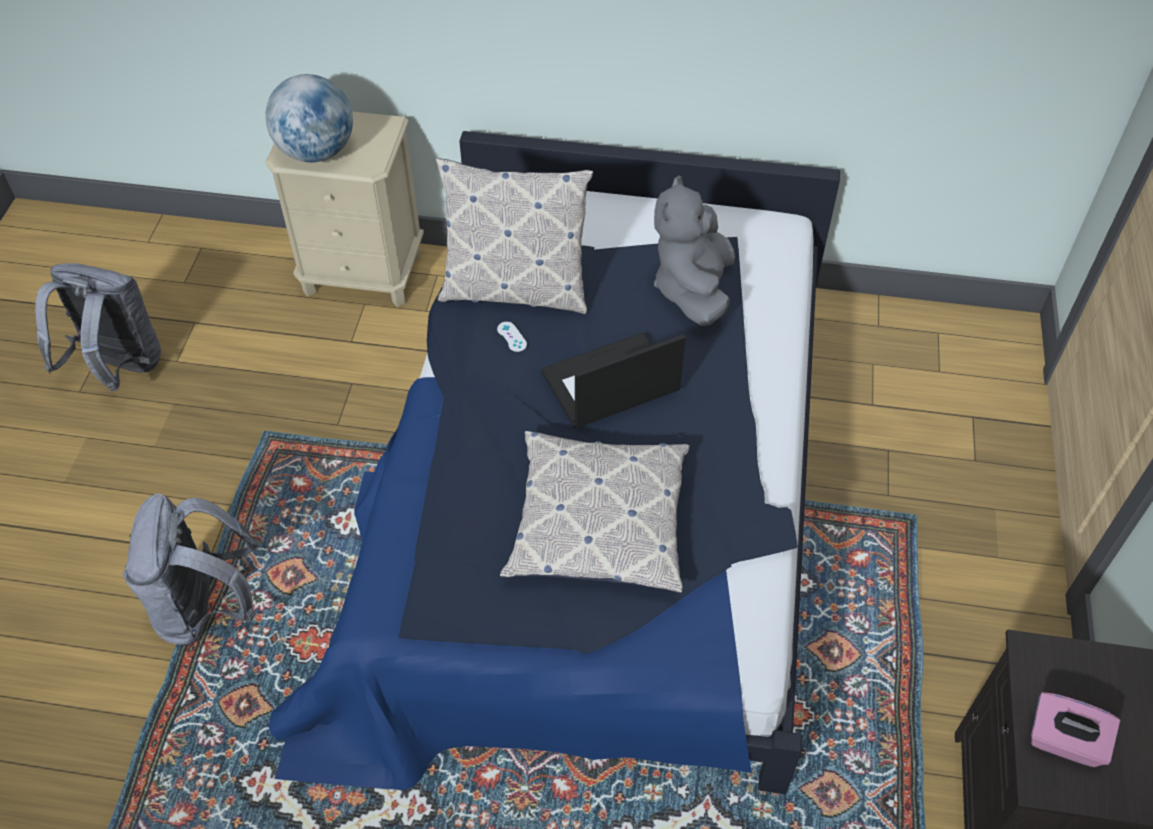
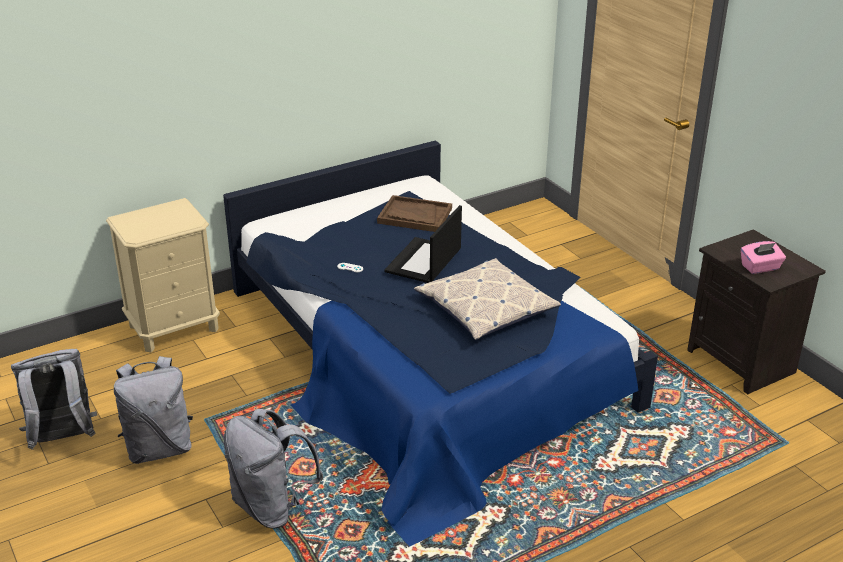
camera: 40 degrees left, 20 degrees down
(187, 442) = (159, 448): none -> grey backpack
(316, 152) = (153, 228): globe -> none
(515, 289) = (326, 251): pillow -> none
(693, 289) = (414, 216): grey plush toy -> brown tray

